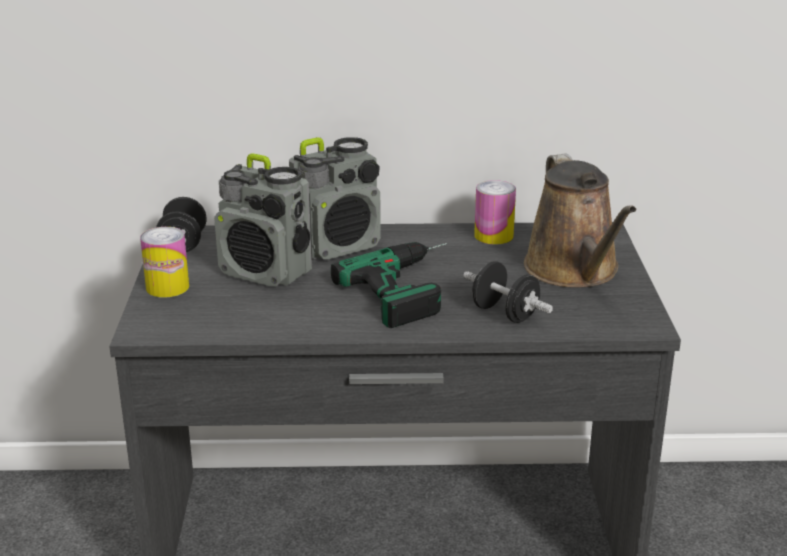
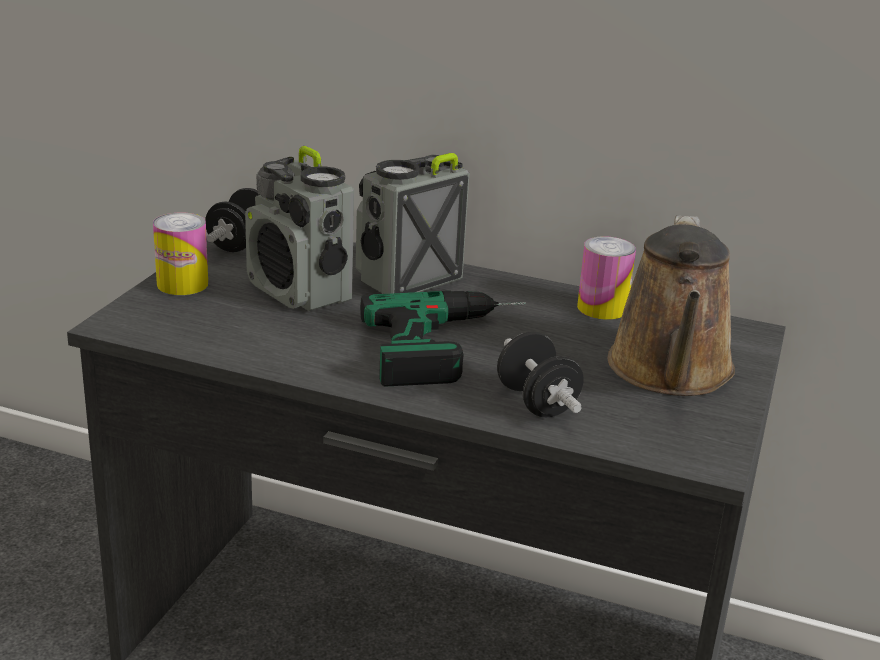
camera: 20 degrees right, 0 degrees up
(338, 246) = (407, 281): radio -> radio turned 150 degrees clockwise

